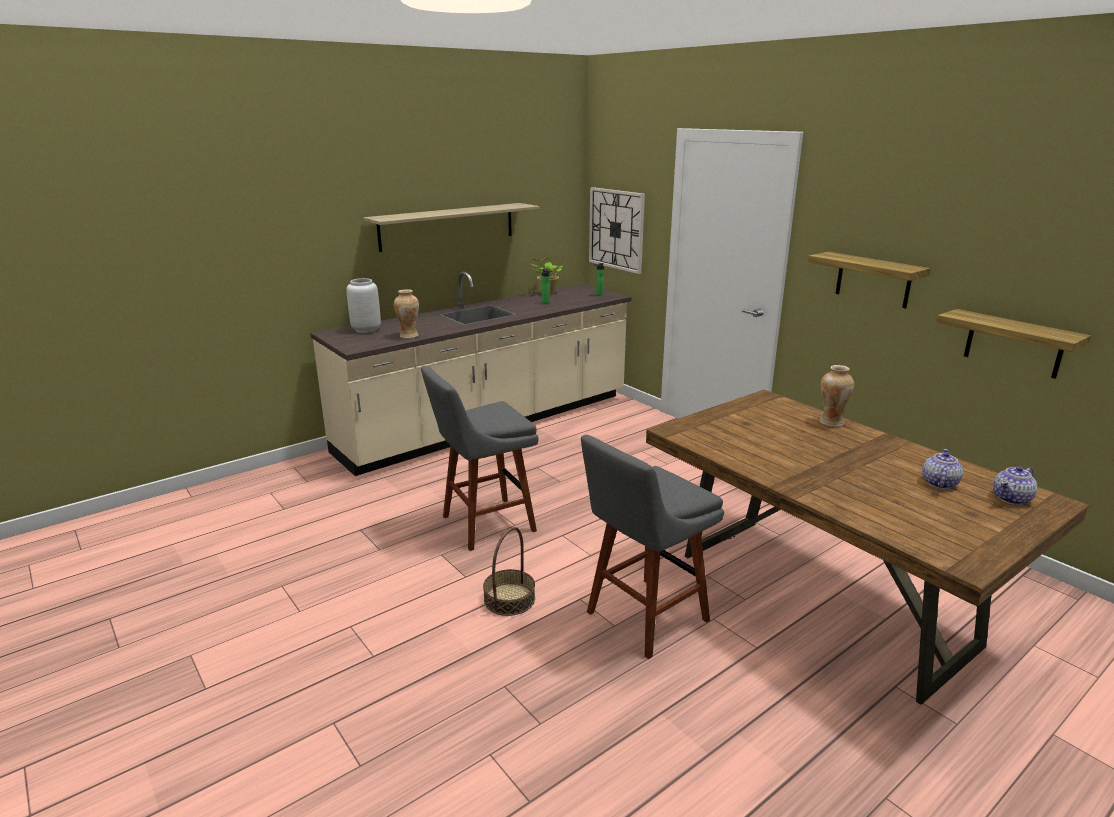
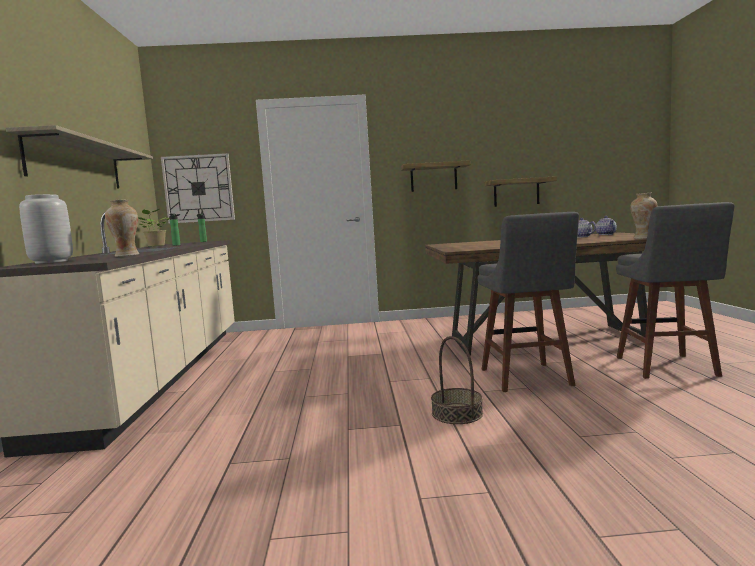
camera: 55 degrees left, 15 degrees down
(483, 525) = (327, 404): grey stool -> grey stool (667, 368)
(831, 422) = (489, 241): vase -> vase (643, 238)

